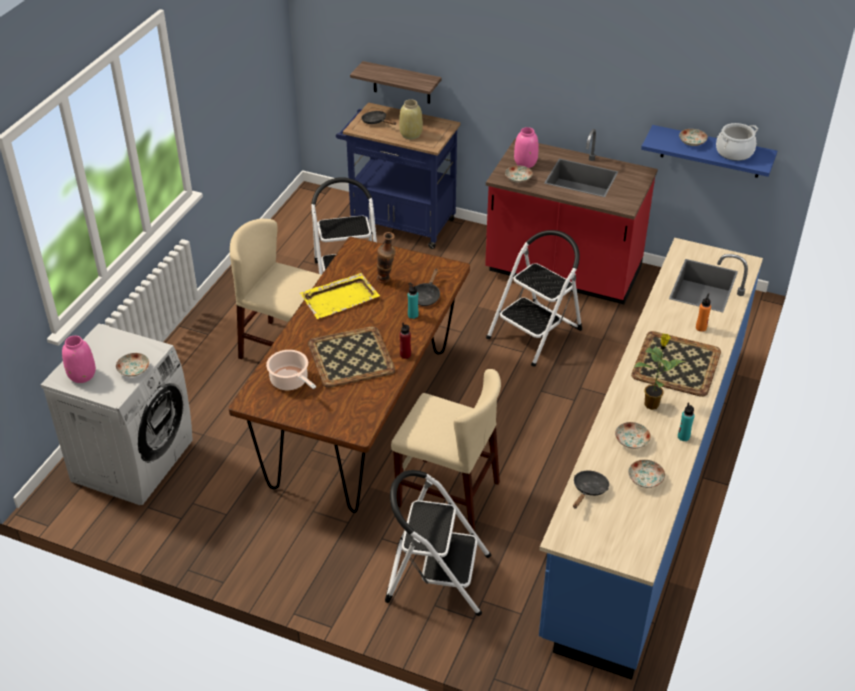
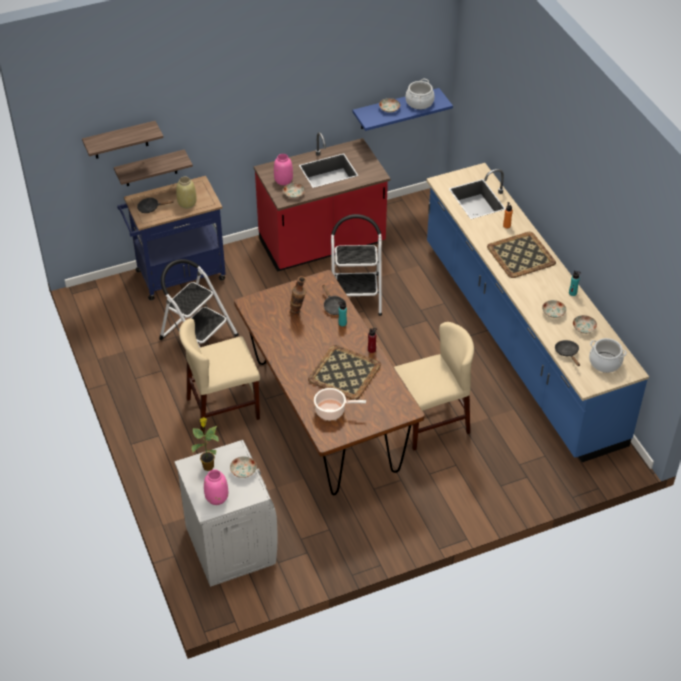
camera: 45 degrees left, 5 degrees up
(340, 298) = (286, 342): yellow tray -> none
(373, 31) = (120, 140): none -> shelf
(434, 577) = (482, 472): step ladder -> none
(619, 530) = (605, 362): none -> cooking pot
(652, 404) = (537, 285): potted plant -> potted plant (208, 465)

